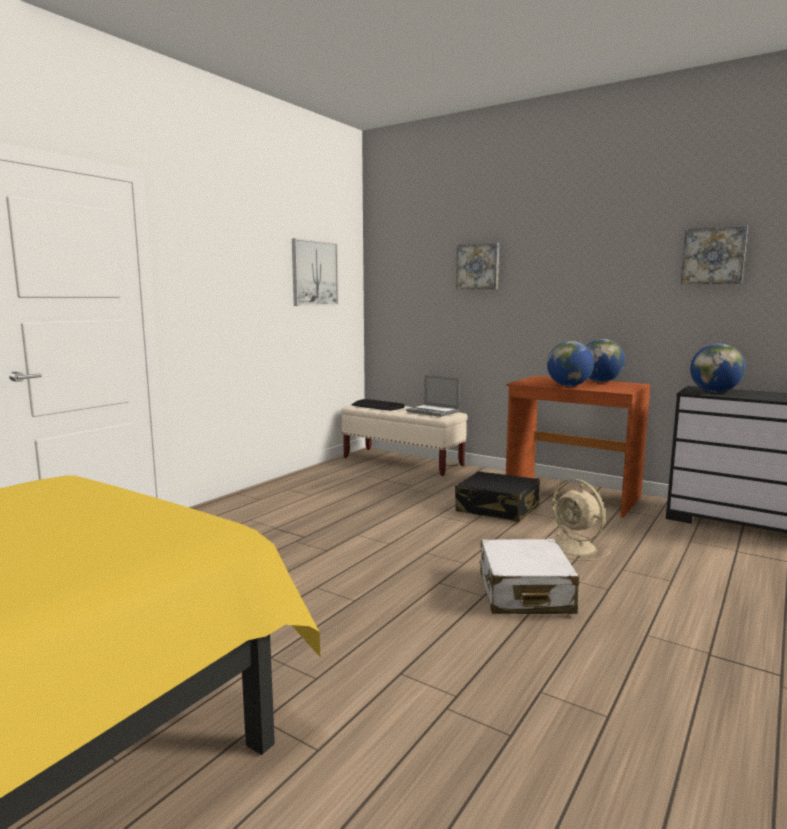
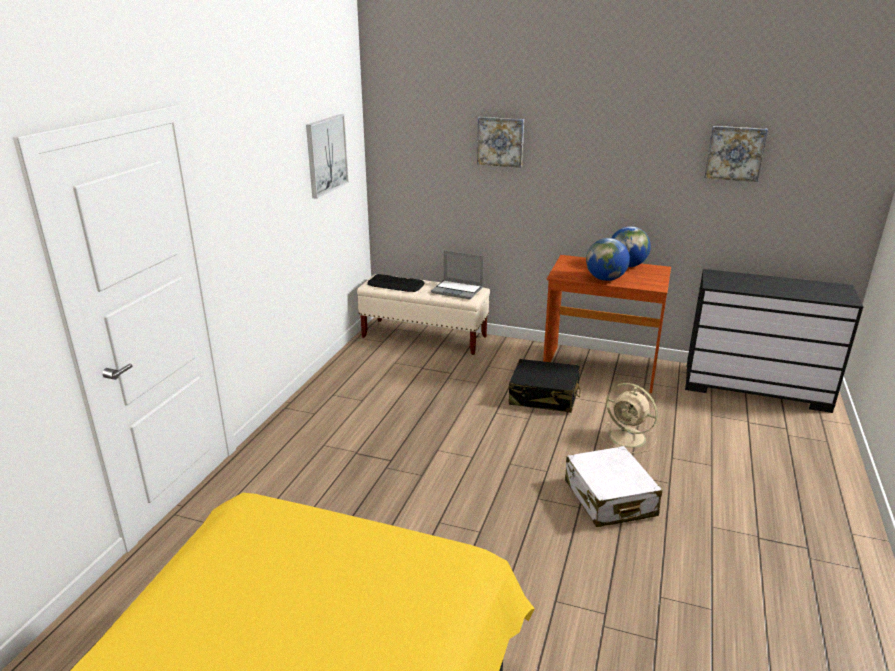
camera: 15 degrees left, 15 degrees up
(714, 392) = (731, 282): globe -> none

